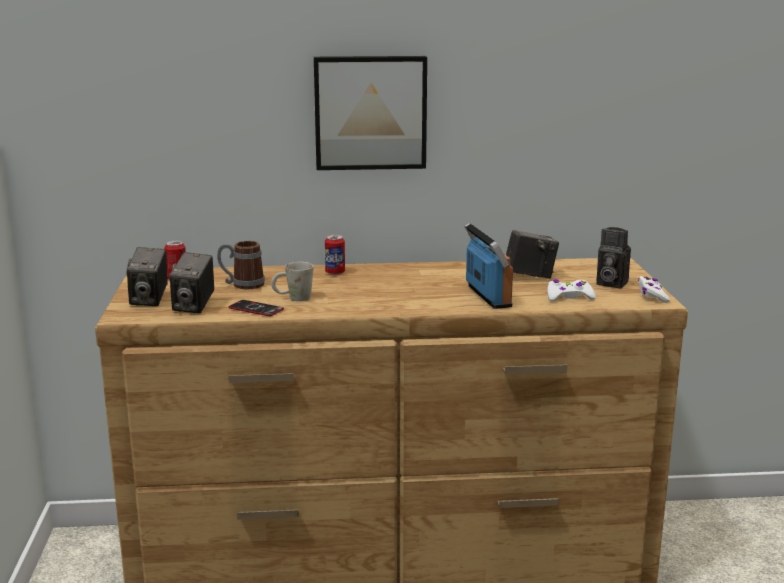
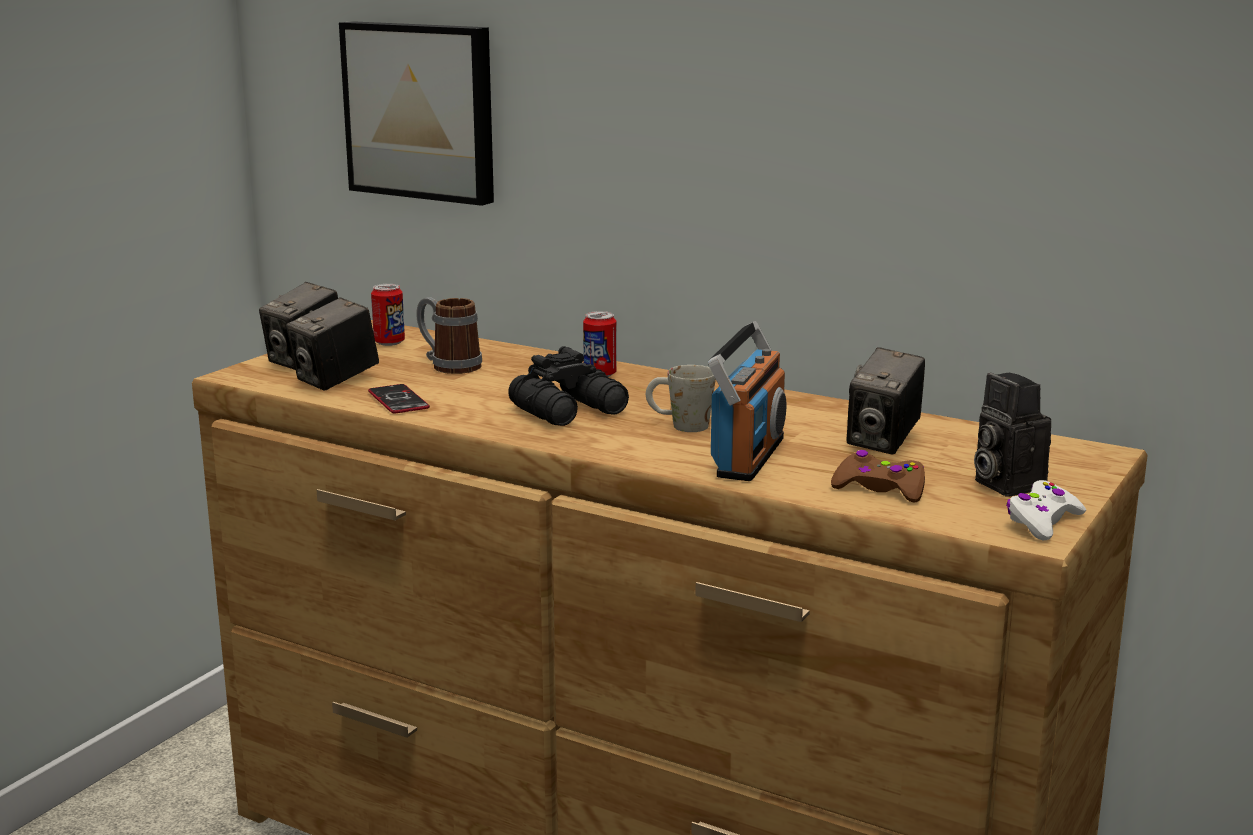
camera: 35 degrees right, 0 degrees up
(293, 298) = (472, 397): white mug -> white mug (679, 425)
(361, 294) = (571, 411): none -> black binoculars
(370, 112) = (694, 115): picture -> picture (422, 111)
(529, 276) = (883, 442): camera -> camera turned 90 degrees clockwise
(569, 297) = (880, 489): white game controller -> brown game controller

